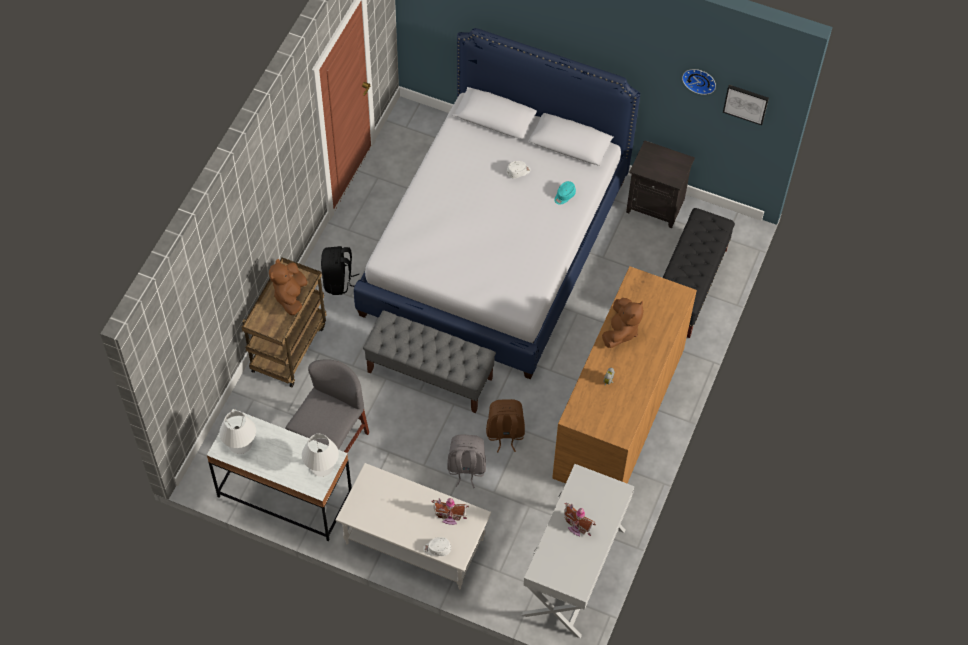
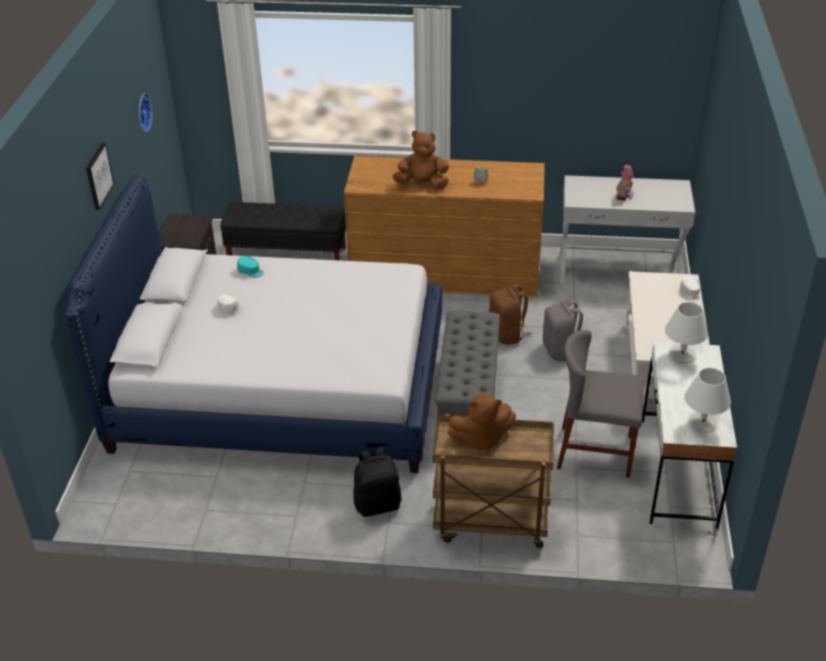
camera: 105 degrees left, 20 degrees down
(449, 517) = (652, 293): toy house -> none
(746, 103) = (159, 100): picture -> picture (98, 176)

